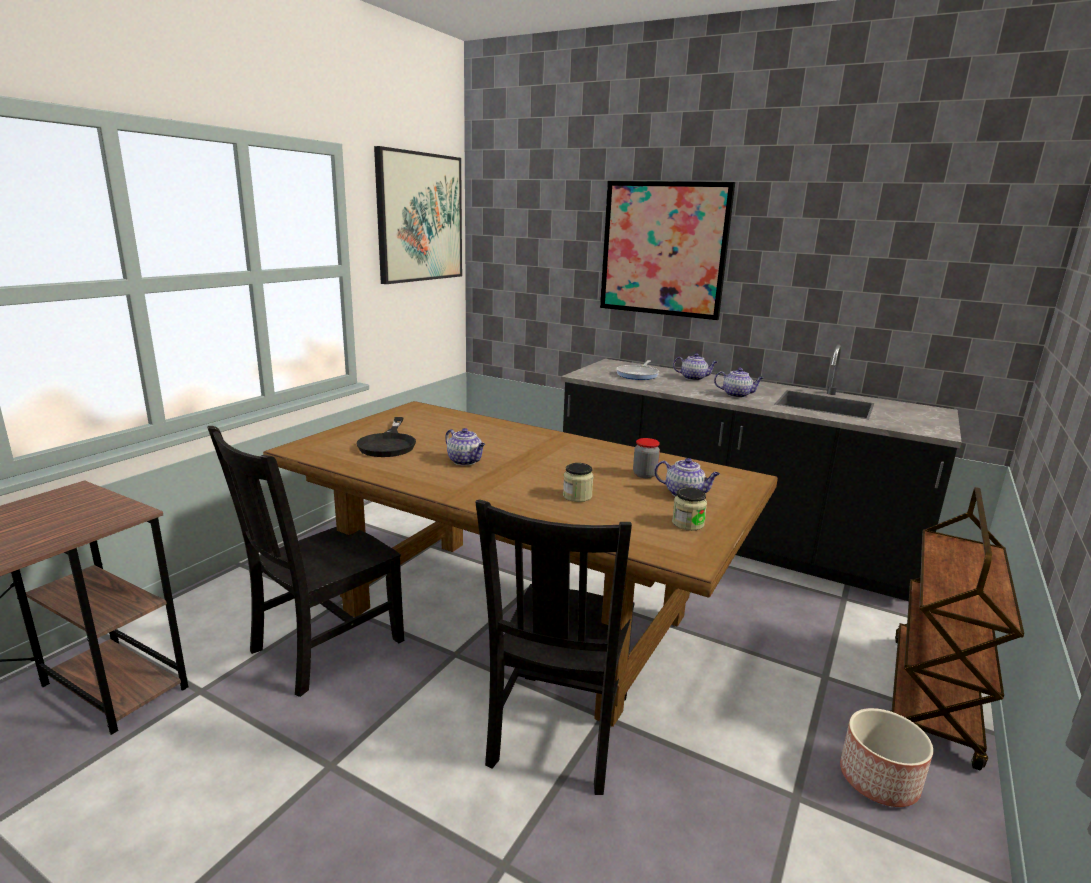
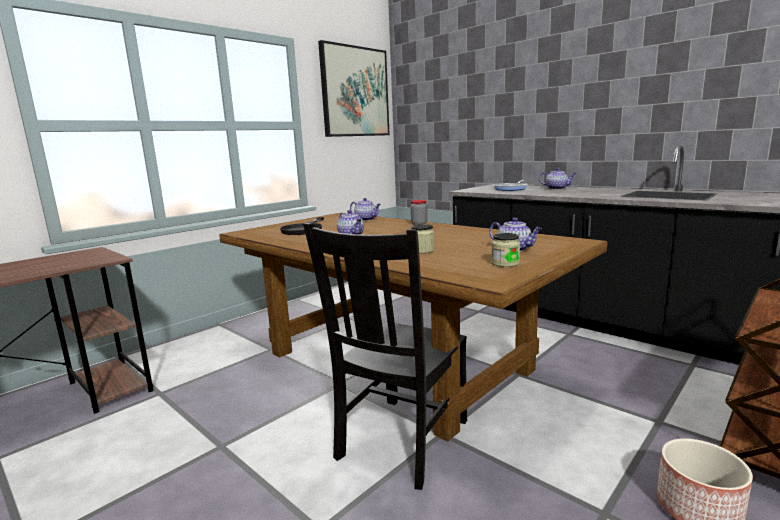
camera: 15 degrees right, 5 degrees down
(323, 647) = (249, 373): black chair -> none
(644, 475) = (487, 240): jar -> jar (419, 224)
(663, 249) = (531, 92): picture -> none
(737, 395) = (588, 194): teapot -> teapot (366, 219)

